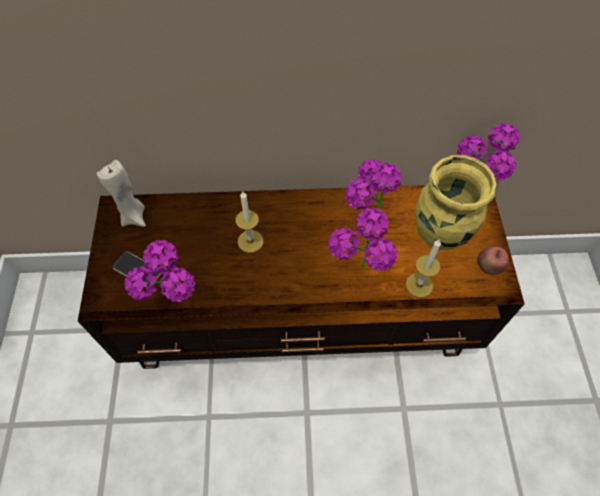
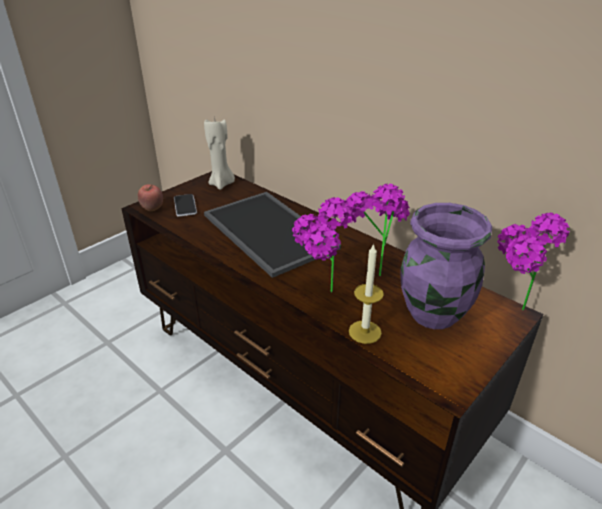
camera: 45 degrees right, 25 degrees down
(177, 308) = (176, 234): potted plant -> none
(250, 241) = (271, 231): candle -> tray
(440, 235) = (433, 315): yellow vase -> purple vase
(488, 267) = (453, 365): apple -> apple (152, 209)

